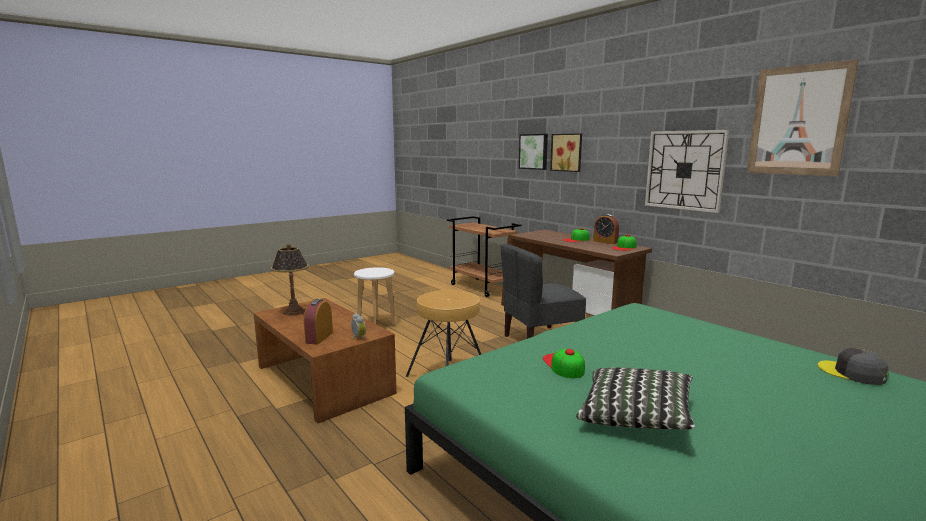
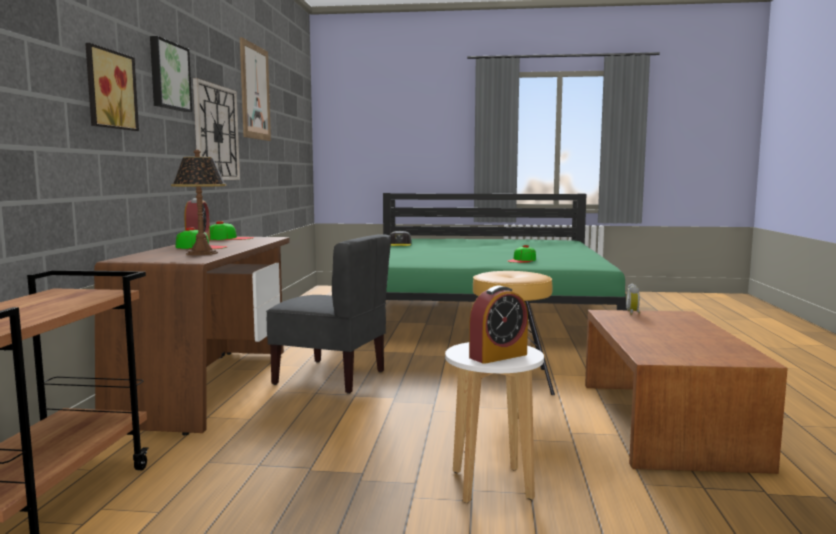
camera: 135 degrees left, 5 degrees down
(293, 312) = (707, 353): table lamp -> table lamp (202, 253)
(319, 337) = (679, 320): alarm clock -> alarm clock (498, 356)
(534, 151) = (44, 74): picture -> picture (168, 76)
(635, 417) = (537, 252): pillow -> none

